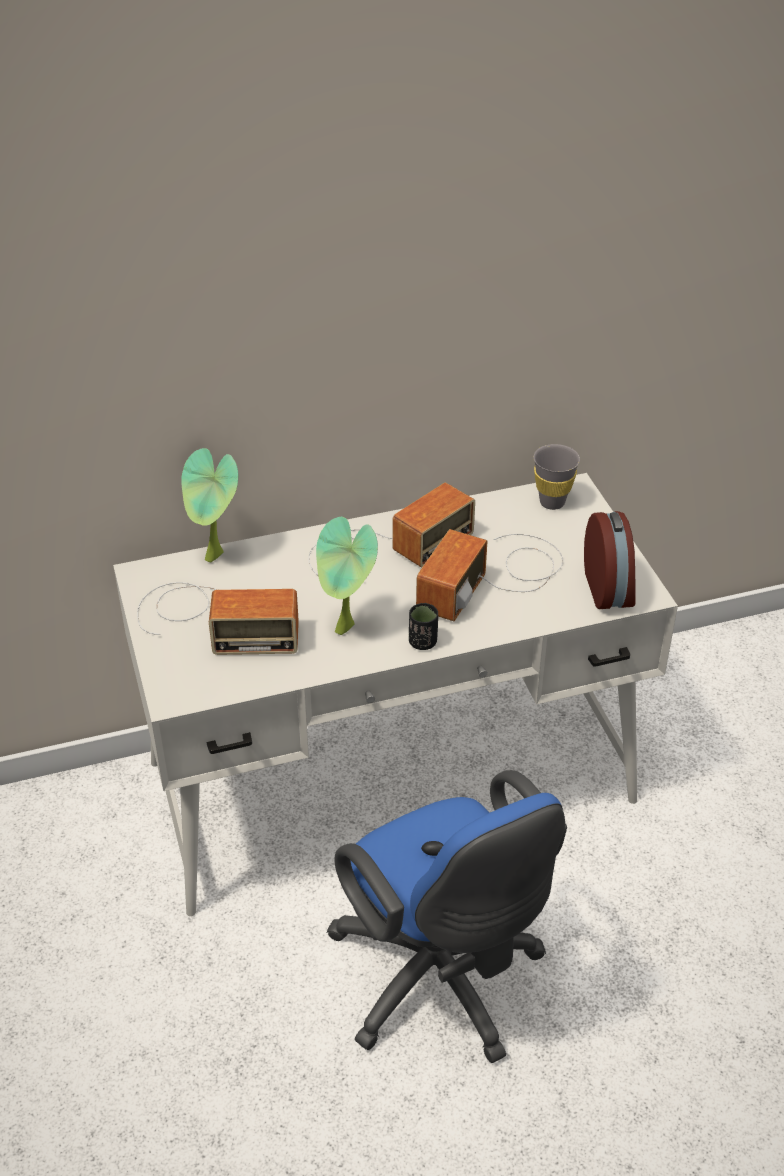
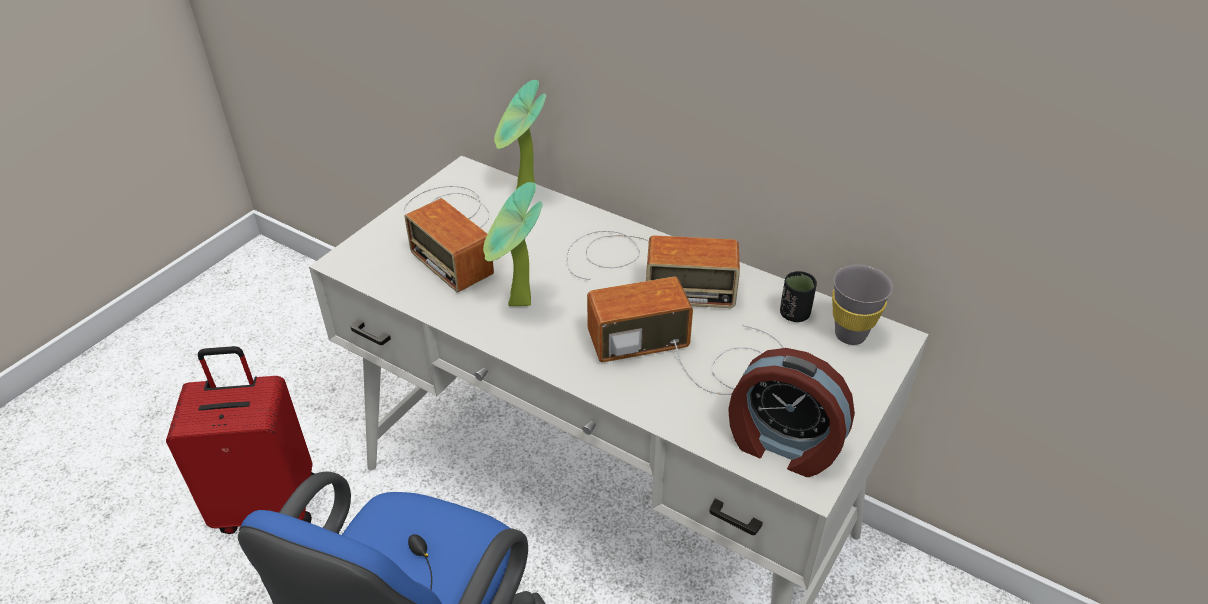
camera: 50 degrees right, 0 degrees up
(150, 1009) = (268, 504): none -> red suitcase
(423, 642) = (554, 359): black cup -> black cup (794, 314)
(609, 588) = (782, 446): alarm clock -> alarm clock turned 75 degrees clockwise

